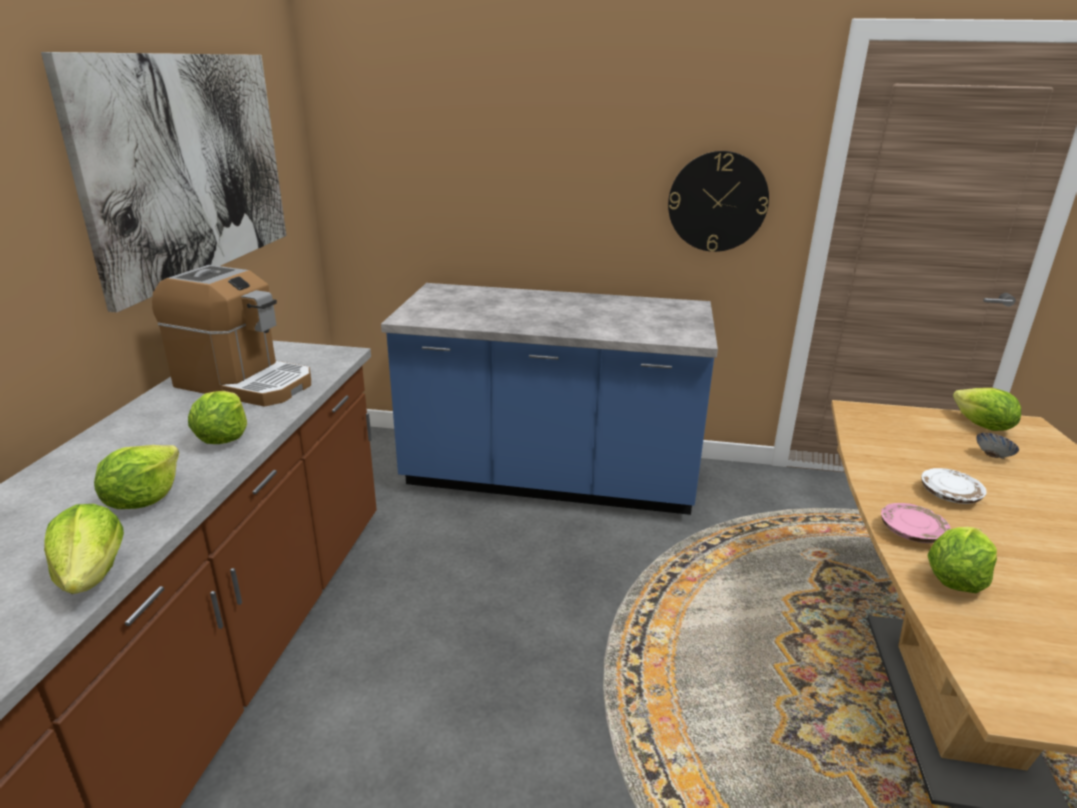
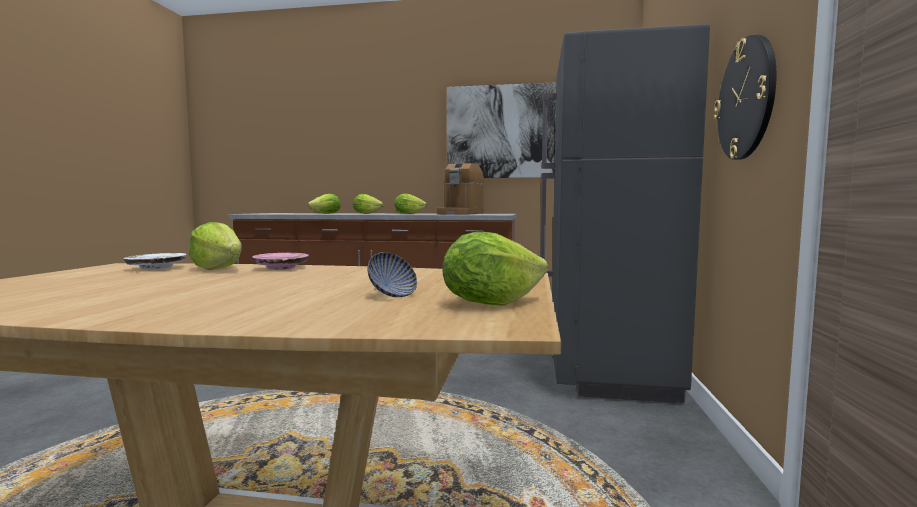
camera: 90 degrees right, 20 degrees down
(550, 478) = (608, 373): blue counter -> grey fridge
(950, 495) = (322, 277): white plate -> white plate (156, 268)

